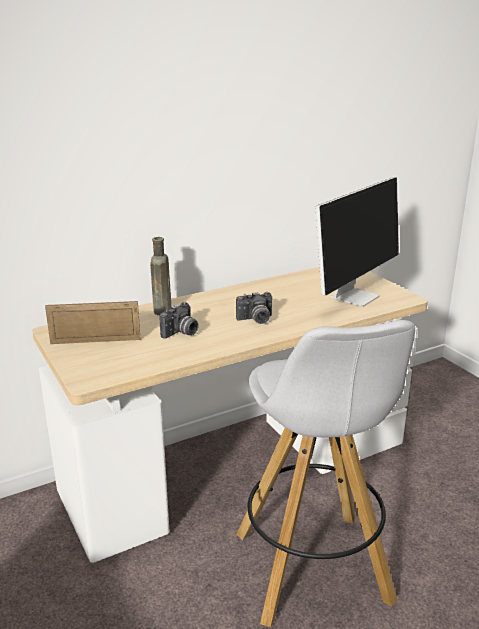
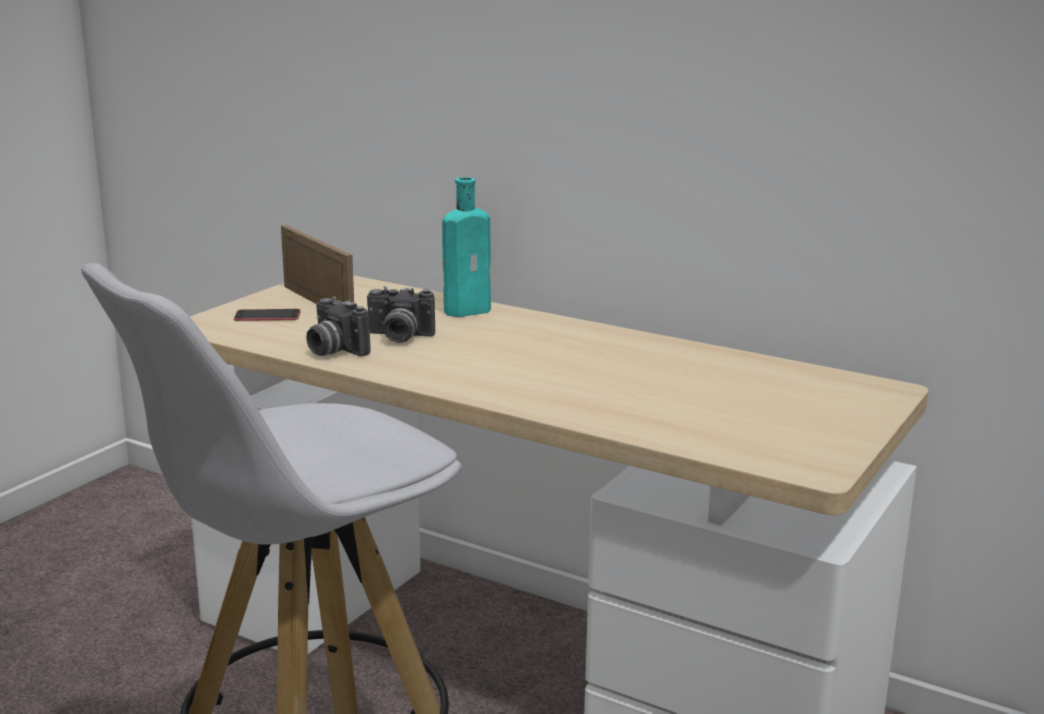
camera: 60 degrees right, 5 degrees down
(98, 358) = (267, 316): none -> phone
(162, 308) = (470, 310): brown bottle -> turquoise bottle
(256, 320) = (511, 370): camera -> camera (333, 351)
(355, 296) = (741, 421): monitor -> none

